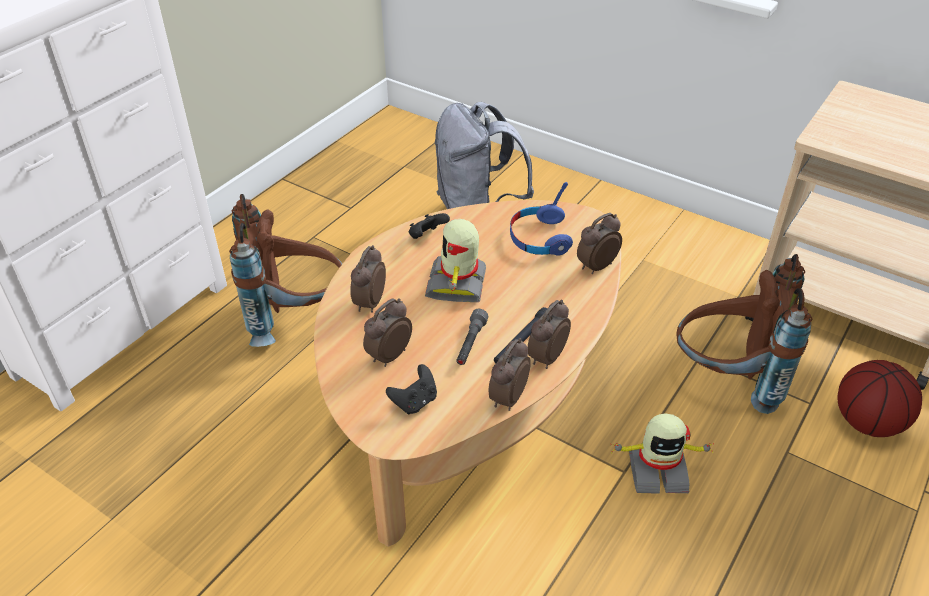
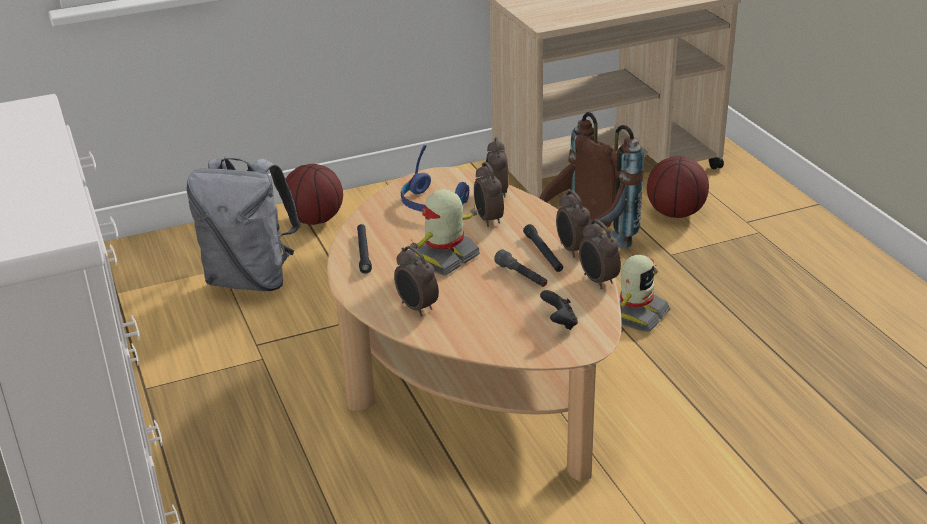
camera: 55 degrees left, 10 degrees down
(295, 316) = (251, 440): brown backpack -> none
(388, 356) = (493, 319): alarm clock -> alarm clock (488, 220)
(427, 236) = (363, 252): black game controller -> black flashlight
(458, 284) = (444, 258): toy robot -> toy robot turned 90 degrees clockwise
(586, 203) = (315, 220): none -> basketball

